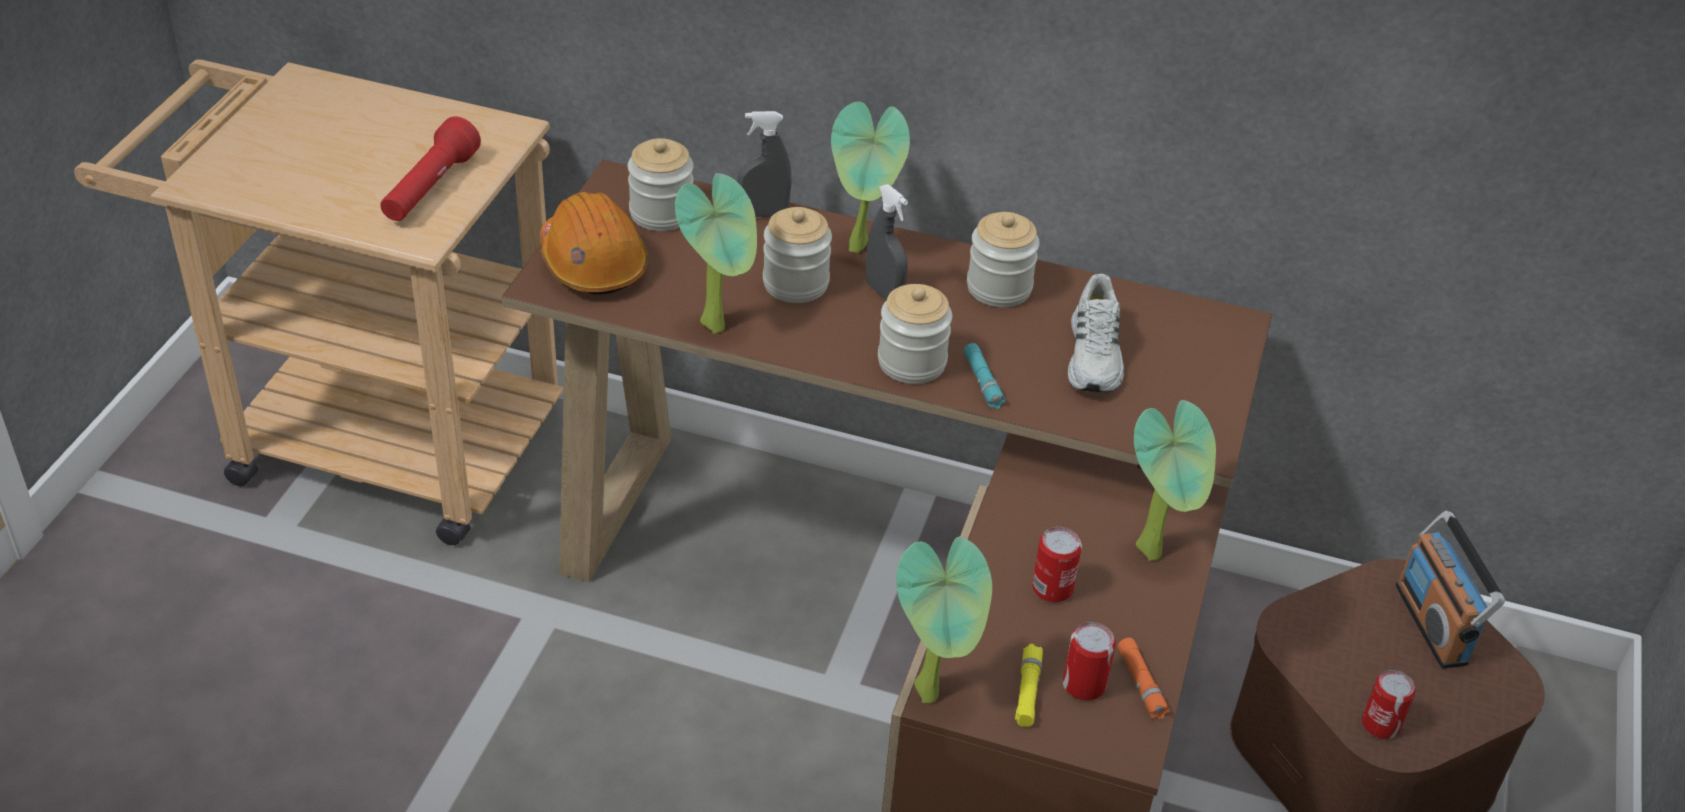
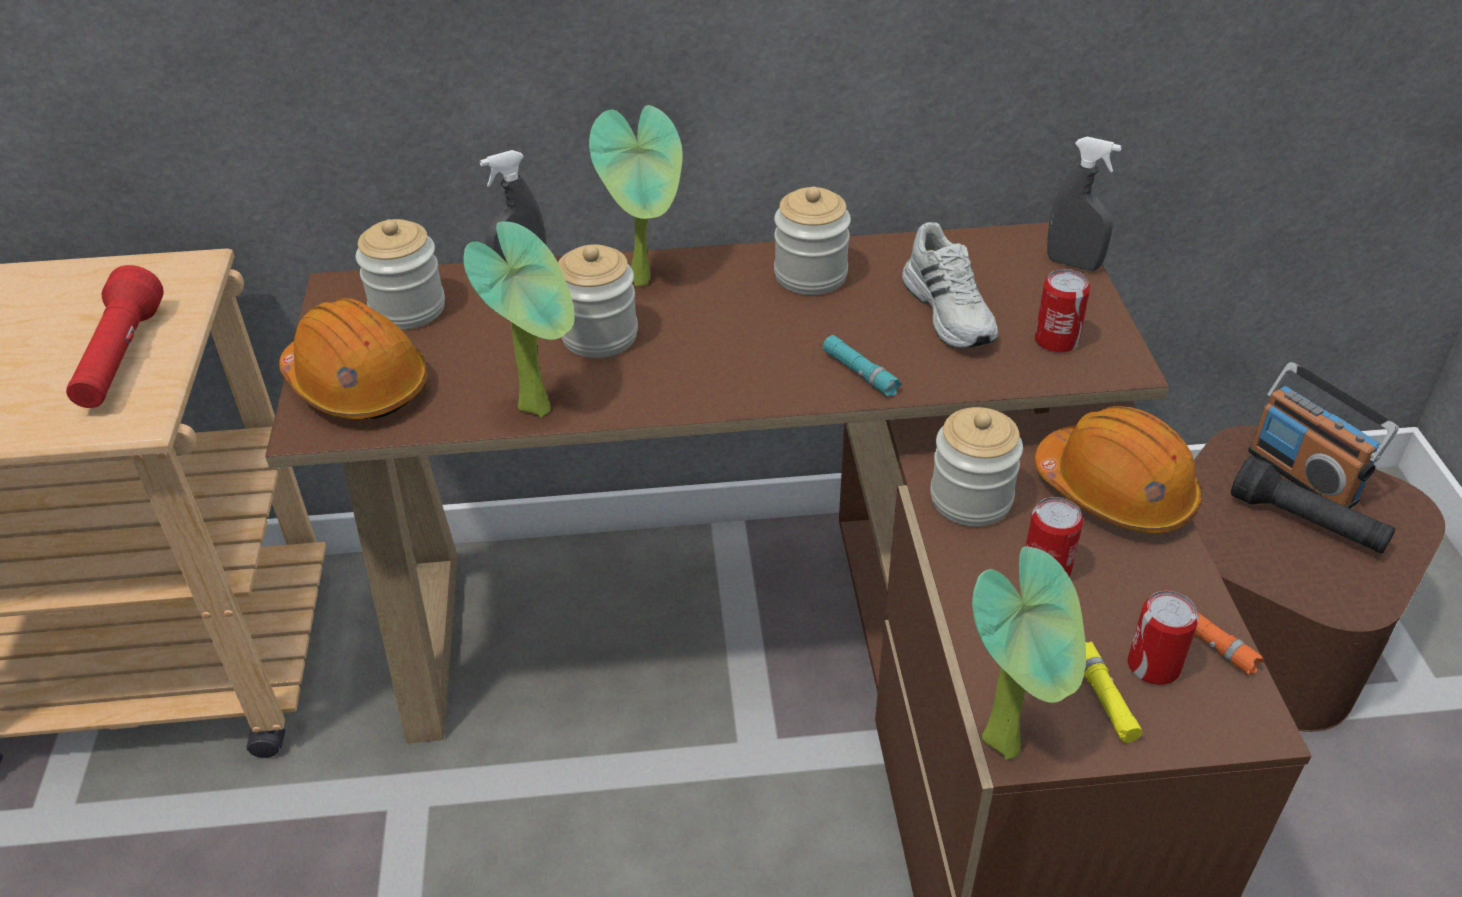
camera: 20 degrees left, 0 degrees up
(884, 292) = (698, 316): grey spray bottle -> grey spray bottle (1073, 264)
(912, 362) = (774, 377): jar -> jar (971, 499)
(1155, 551) = (1115, 492): potted plant -> orange hard hat
(1380, 724) = (1331, 589): can -> can (1056, 340)
(1402, 664) = (1306, 523): none -> black flashlight

